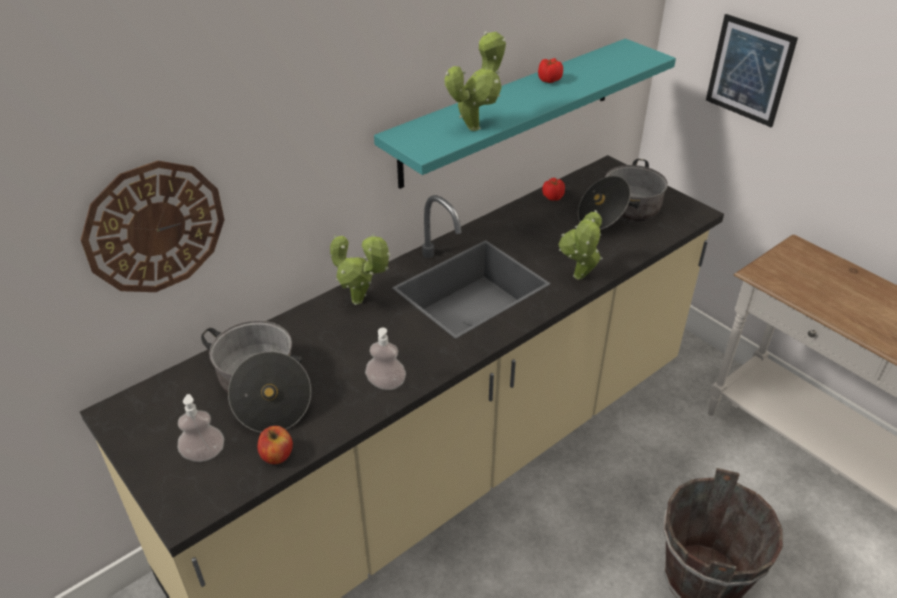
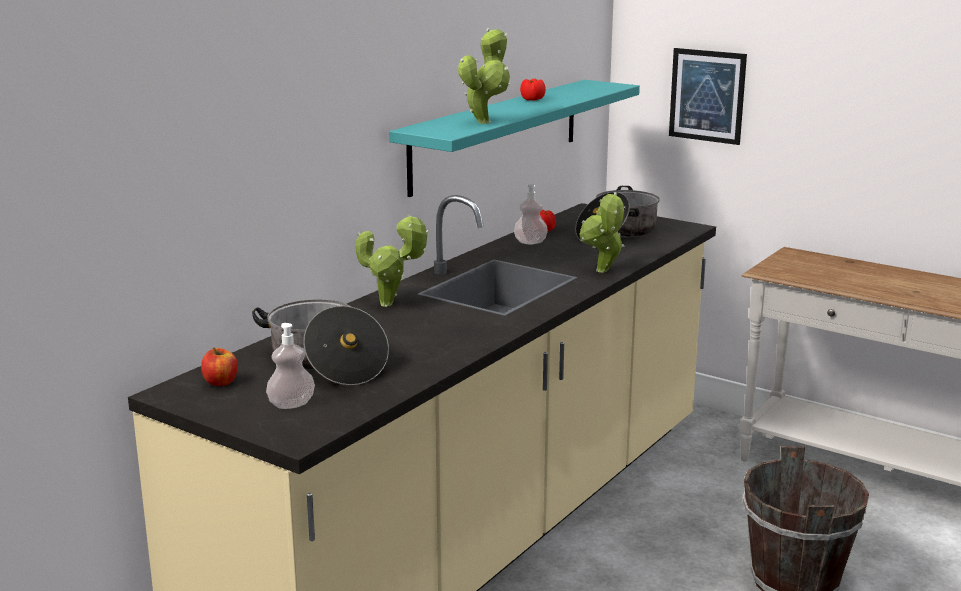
camera: 15 degrees left, 20 degrees down
(155, 227) = (211, 188): wall clock -> none
(277, 455) = (371, 396): apple -> apple (220, 382)
(386, 383) = (453, 346): soap dispenser -> soap dispenser (530, 242)

